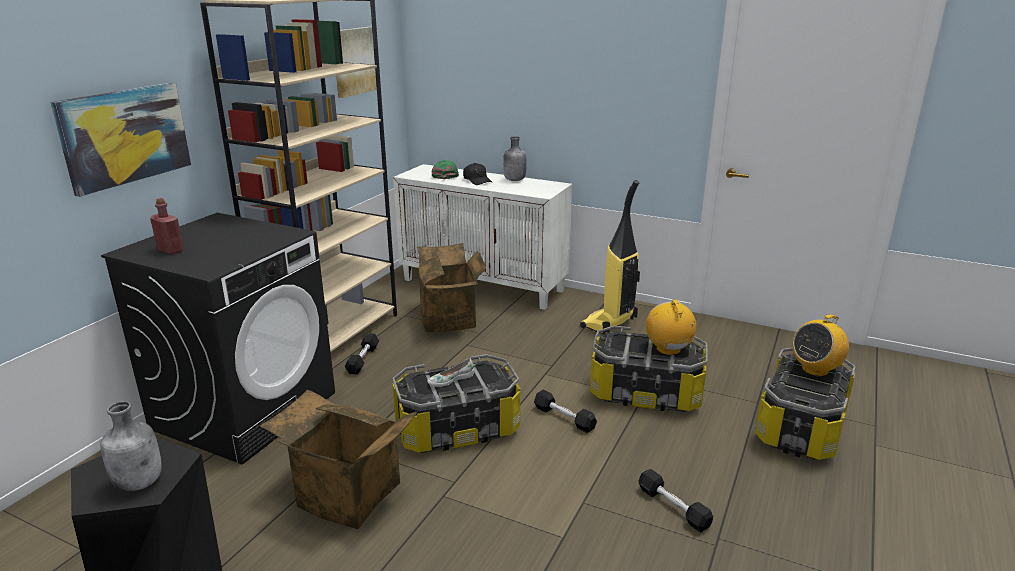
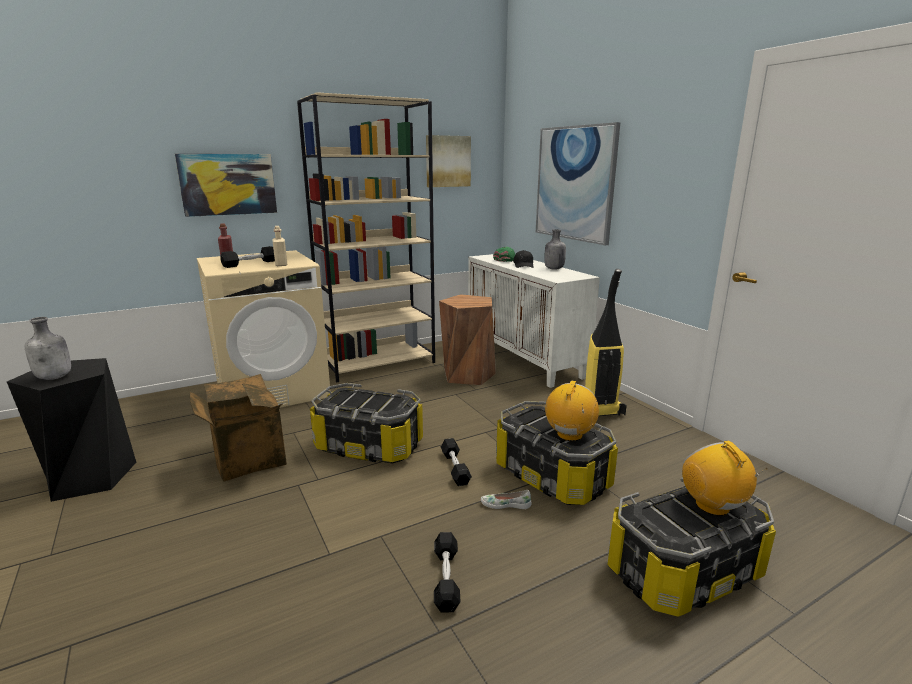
camera: 35 degrees right, 5 degrees down
(245, 409) = (273, 390): black washing machine -> beige washing machine
(266, 241) = (281, 264): none -> beige bottle
(363, 359) = (375, 383): black dumbbell -> black dumbbell (250, 263)
(450, 379) = (363, 399): white shoe -> white shoe (505, 504)
(451, 319) = (468, 375): cardboard box -> brown stool
(524, 84) = (574, 183): none -> picture
(815, 369) = (713, 506): radio -> radio turned 75 degrees clockwise

